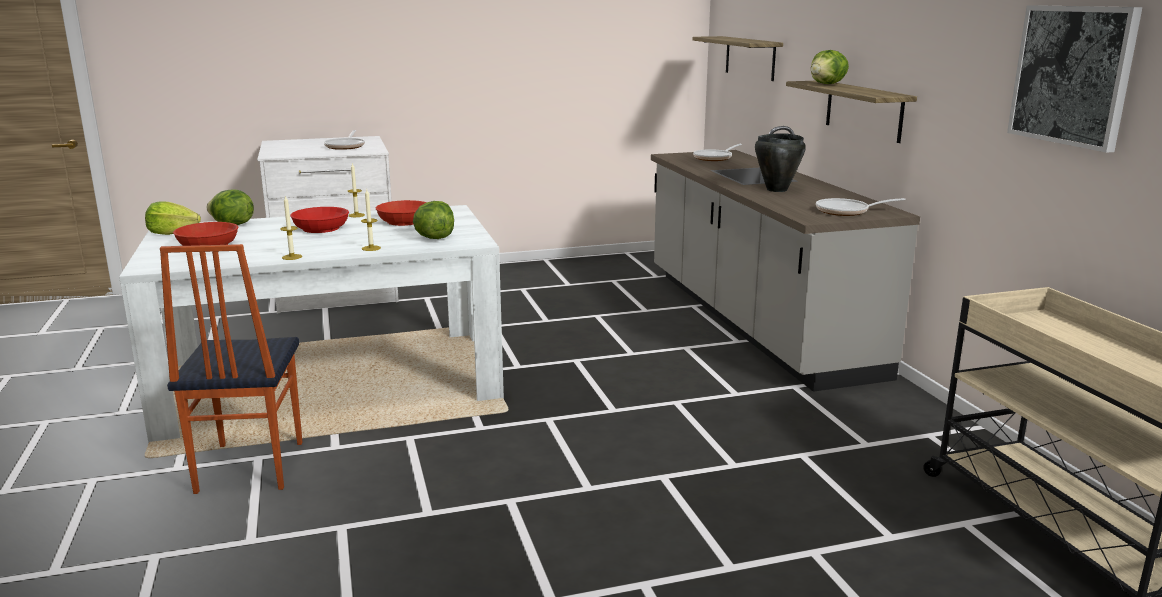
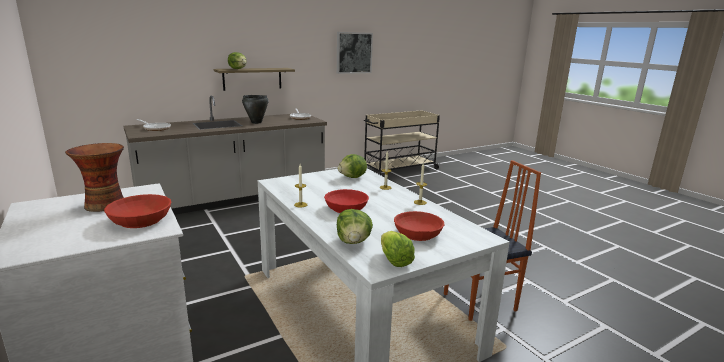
camera: 105 degrees left, 0 degrees up
(346, 146) = (104, 204): frying pan -> vase
(404, 221) = (314, 189): red bowl -> red bowl (140, 220)
(750, 58) = (118, 63): shelf -> none

